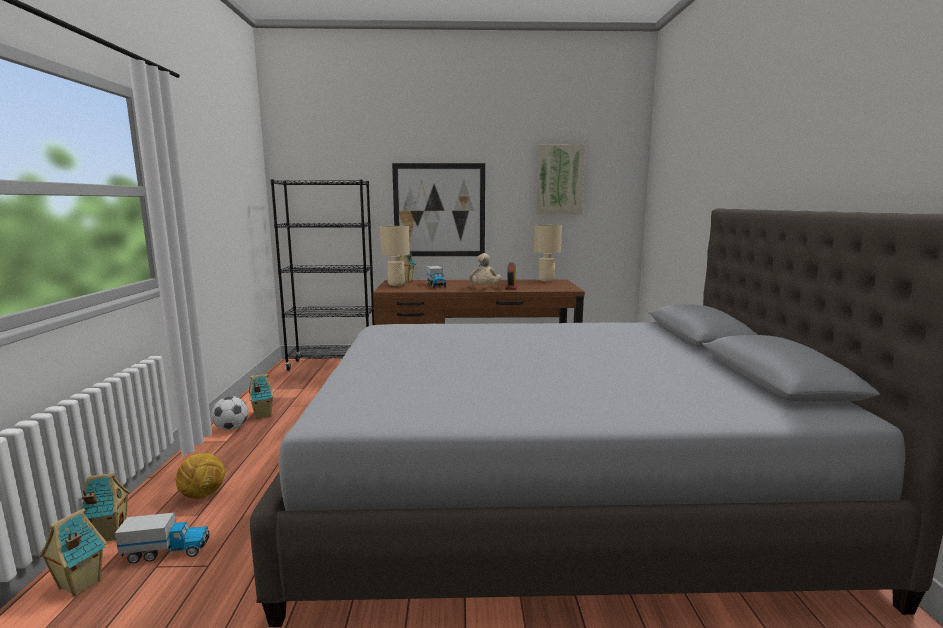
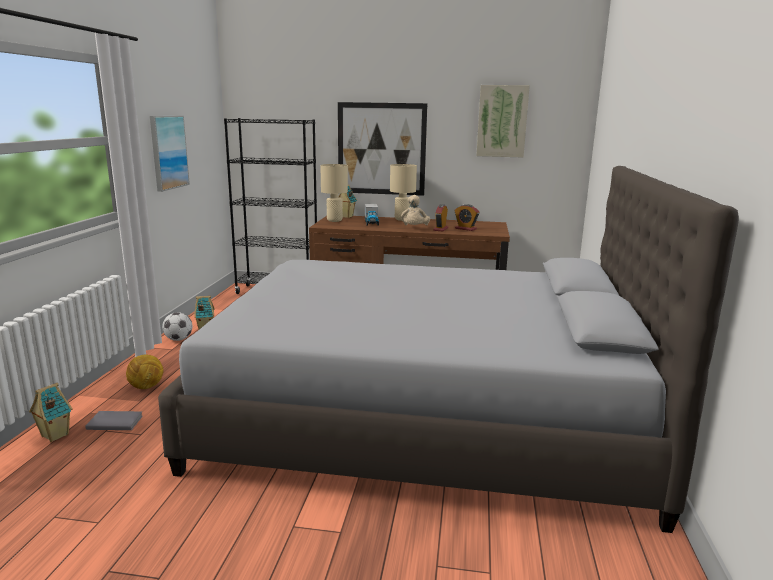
camera: 10 degrees right, 5 degrees up
(108, 535) = (76, 407): toy house -> none
(167, 551) = (115, 422): toy truck -> grey book
(212, 212) = (168, 152): none -> picture
(535, 286) = (465, 229): none -> alarm clock
(546, 281) = (482, 223): beige table lamp -> beige table lamp (402, 220)

